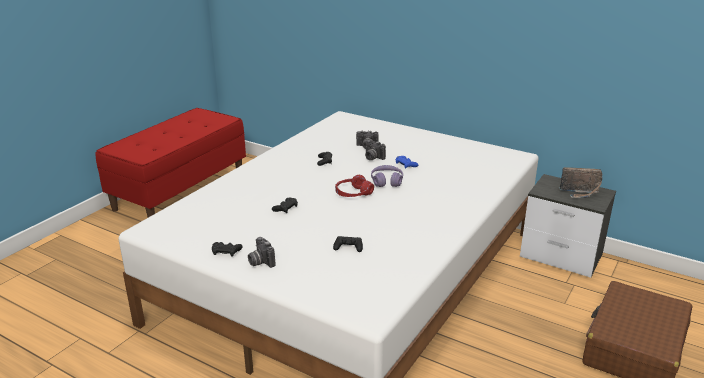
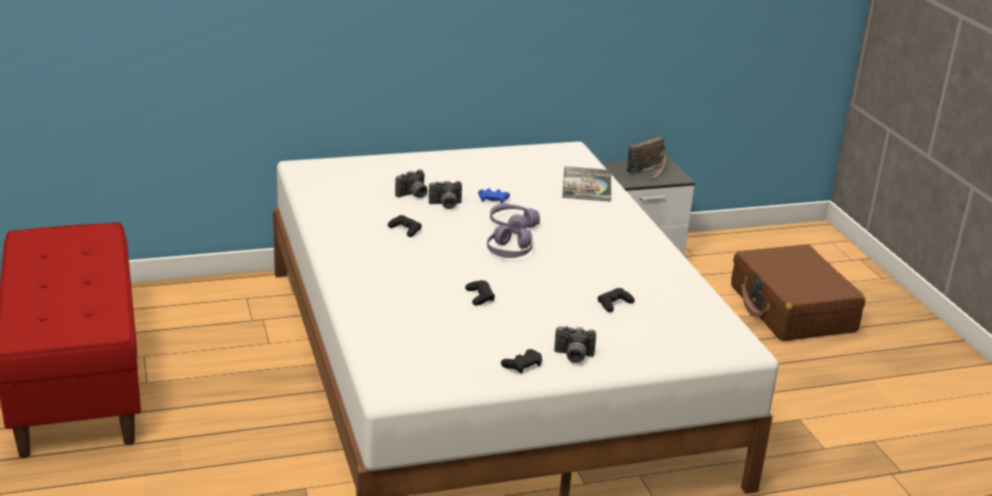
camera: 50 degrees left, 0 degrees up
(353, 193) = (509, 252): red headphones -> purple headphones
(483, 178) = (587, 185): none -> book

